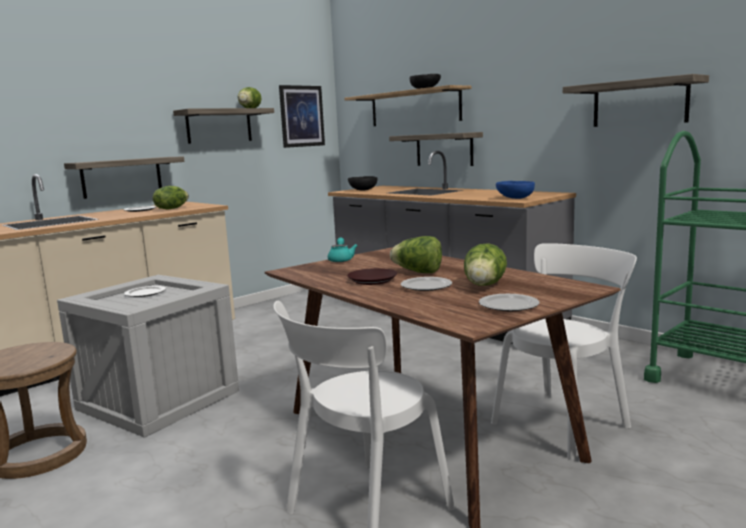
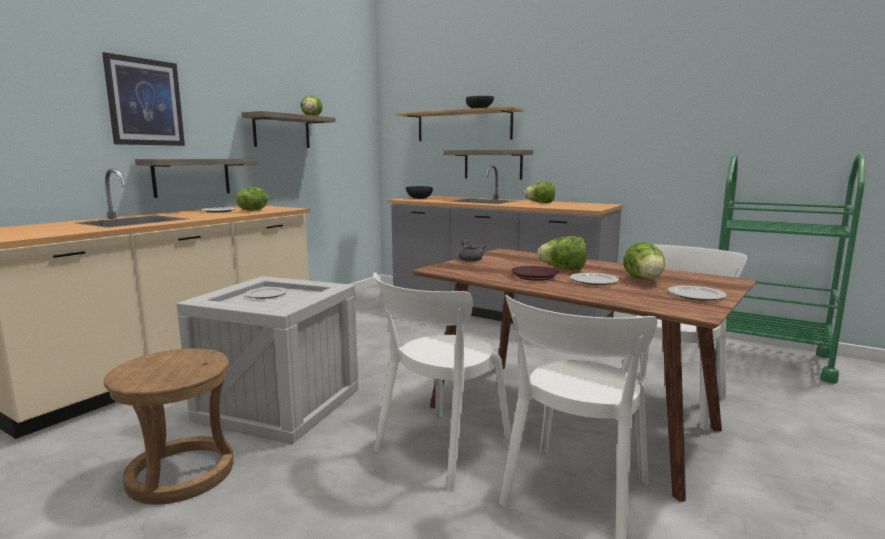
camera: 15 degrees left, 0 degrees up
(269, 455) = (439, 450): none -> white chair
(301, 116) = (350, 128): picture -> picture (145, 102)
(341, 259) = (470, 259): turquoise teapot -> grey teapot
(480, 193) = (540, 203): none -> lettuce
(514, 198) = (582, 207): blue bowl -> none
(639, 103) = (682, 131): shelf -> none

